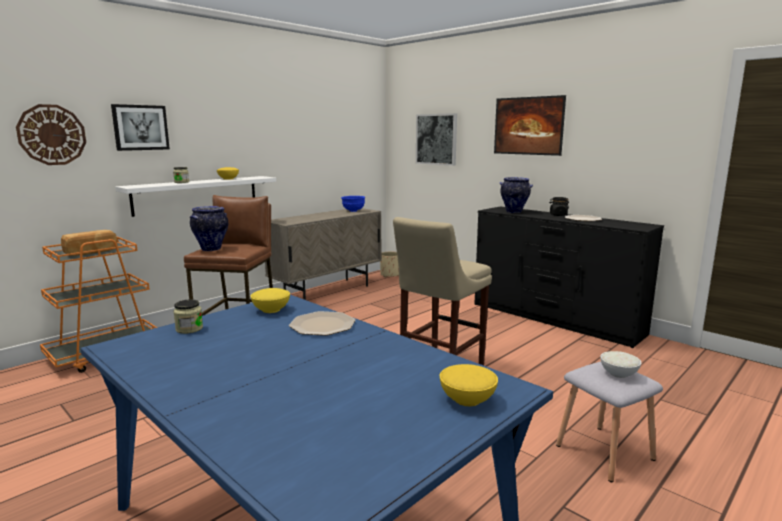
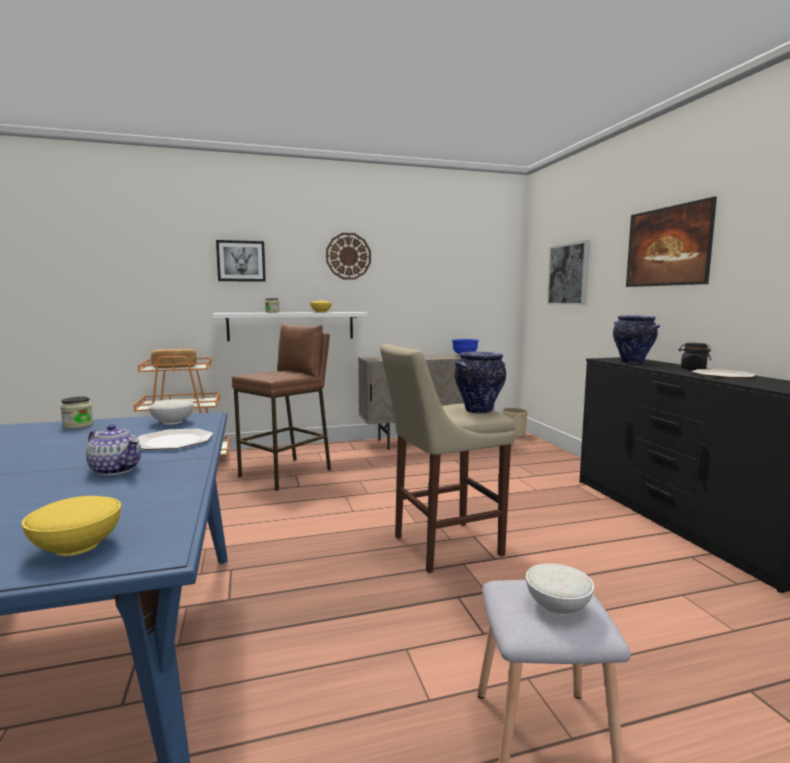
camera: 30 degrees right, 5 degrees down
(52, 135) = (165, 266): wall clock -> wall clock (348, 256)
(211, 249) = (260, 373): vase -> vase (479, 411)
(271, 310) = (172, 422): yellow bowl -> white bowl
(345, 354) = (116, 469): none -> teapot

